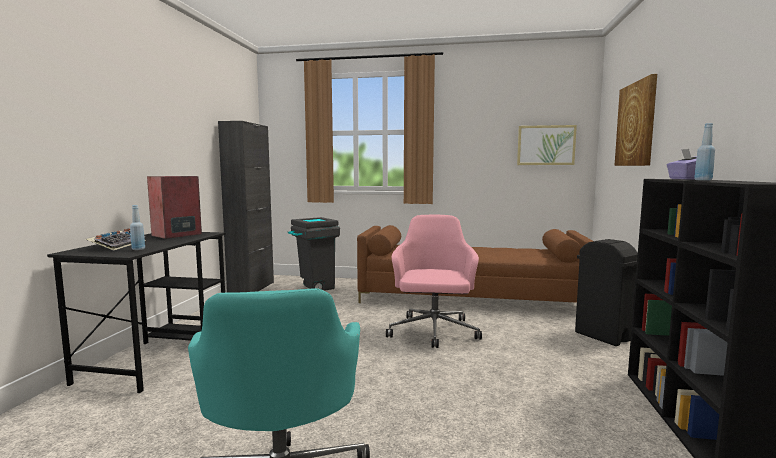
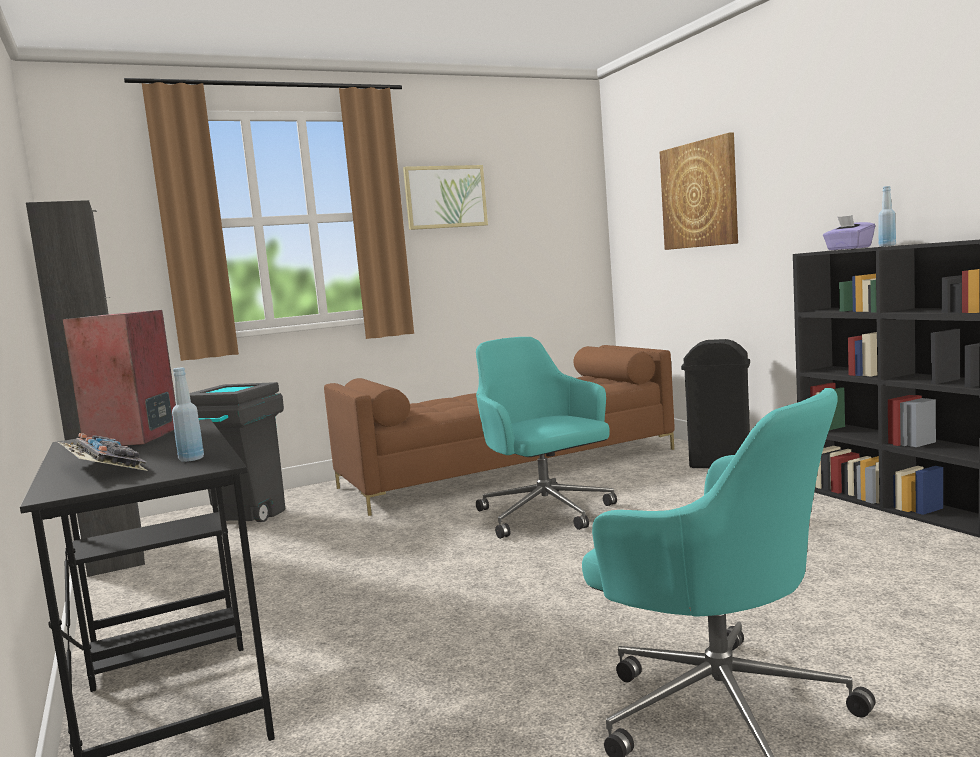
camera: 35 degrees left, 0 degrees up
(433, 332) = (546, 514): pink office chair -> turquoise office chair
(546, 145) = (550, 229): picture -> picture (445, 197)

